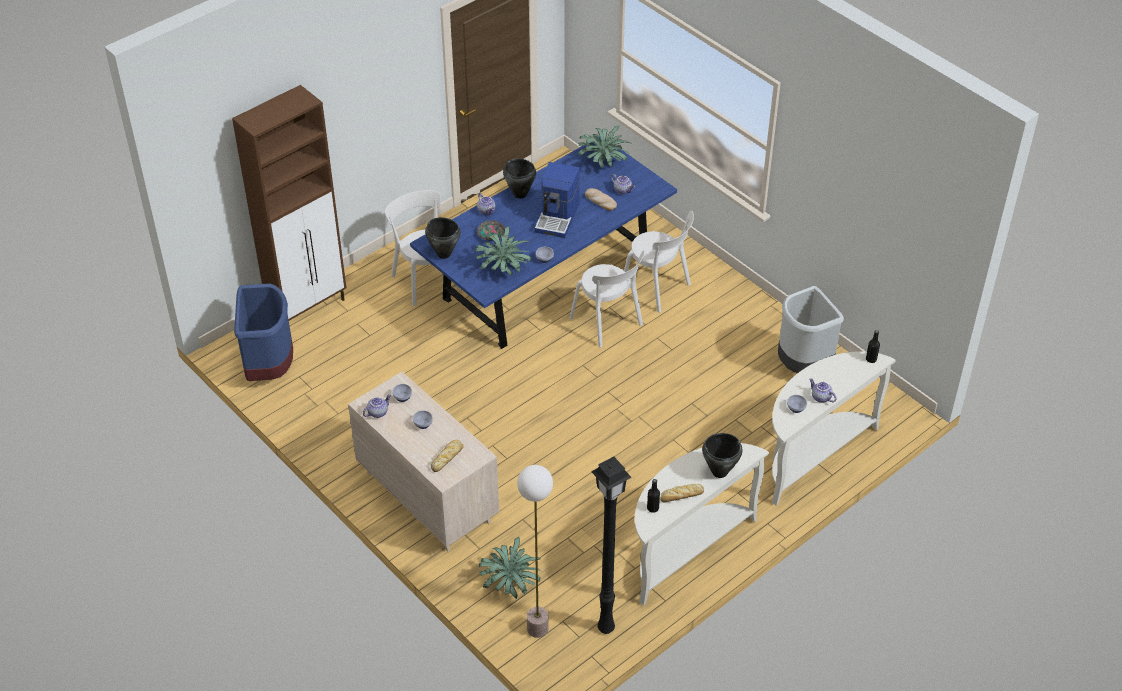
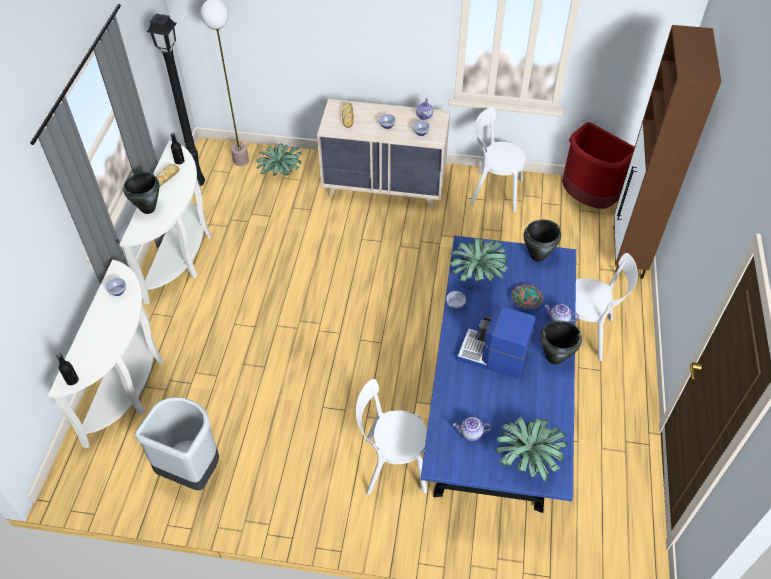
camera: 140 degrees right, 5 degrees up
(269, 366) = (588, 199): blue trash can -> red trash can
(558, 217) = (493, 356): coffee machine -> coffee machine turned 45 degrees counterclockwise
(600, 201) = (477, 403): bread -> none
(608, 323) = (399, 395): white chair -> white chair (493, 191)
(820, 397) = (101, 313): teapot -> none

